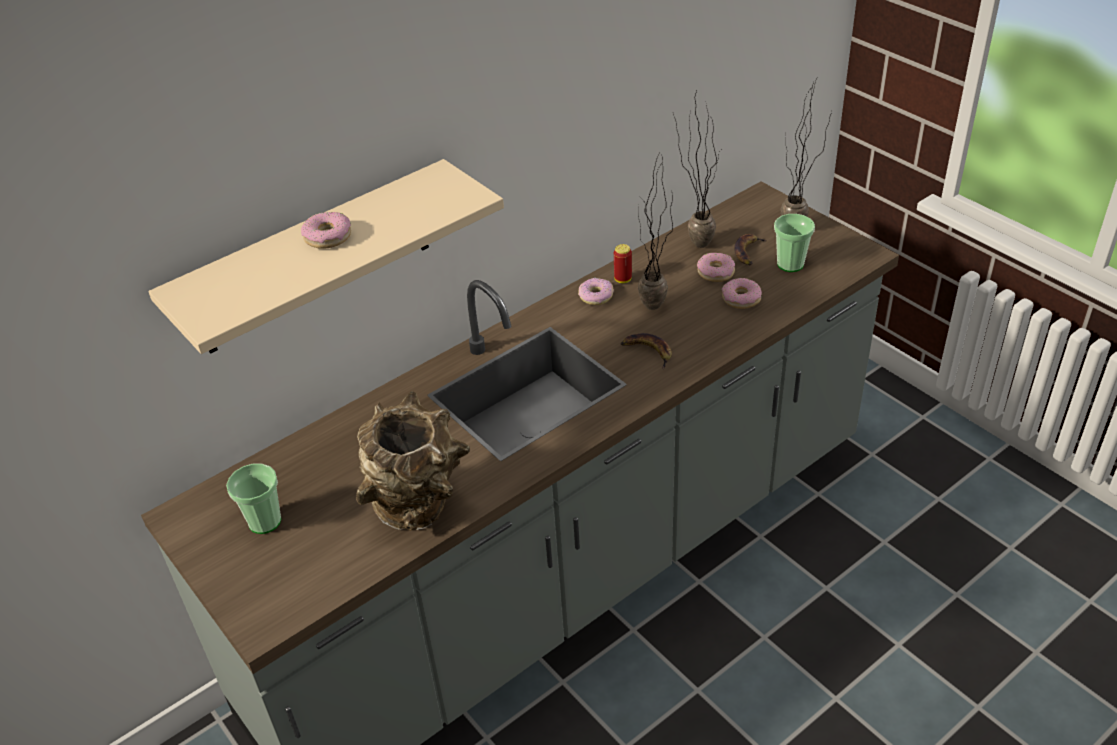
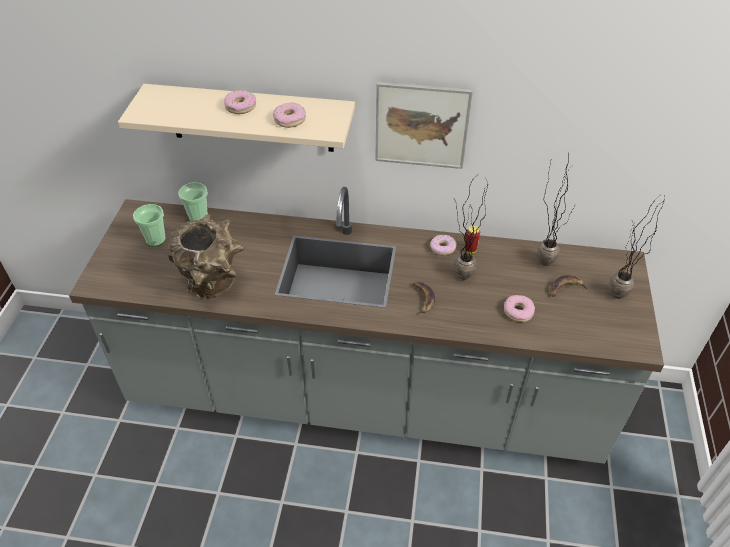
camera: 45 degrees right, 5 degrees up
(523, 150) = (421, 125): none -> picture
(716, 272) = (528, 285): donut -> donut (290, 120)
(790, 264) = (580, 315): cup -> cup (198, 217)

